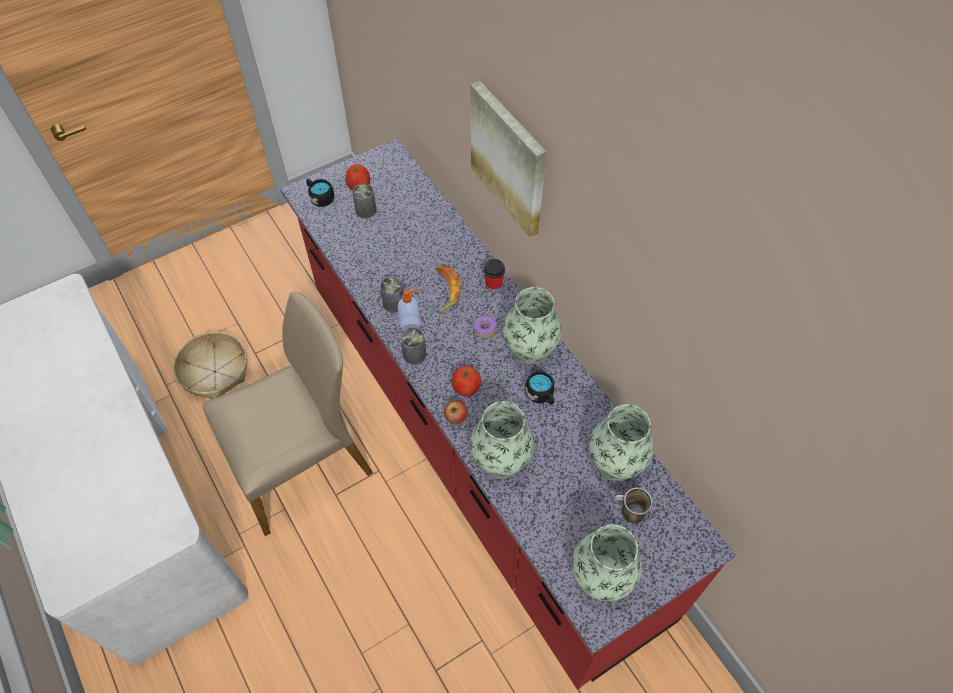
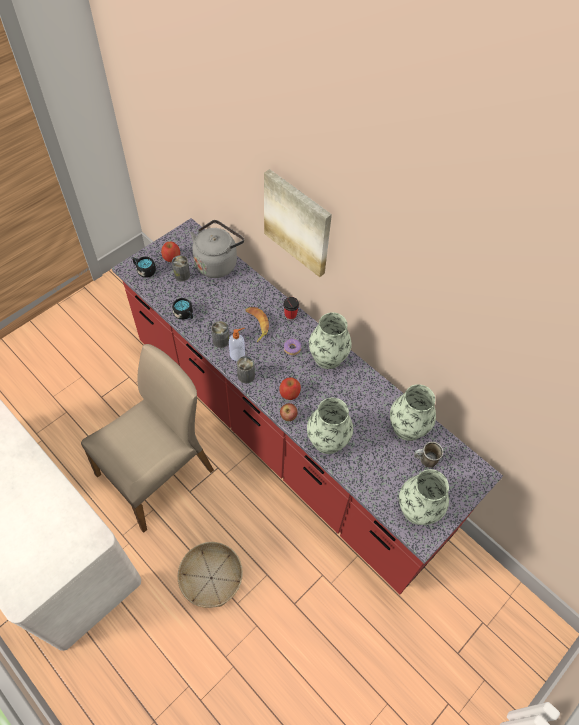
camera: 15 degrees left, 0 degrees up
(214, 372) = (73, 416): basket -> basket (211, 578)
(415, 201) = (217, 263): none -> grey kettle
(541, 395) = (344, 389): black mug -> black mug (185, 315)

